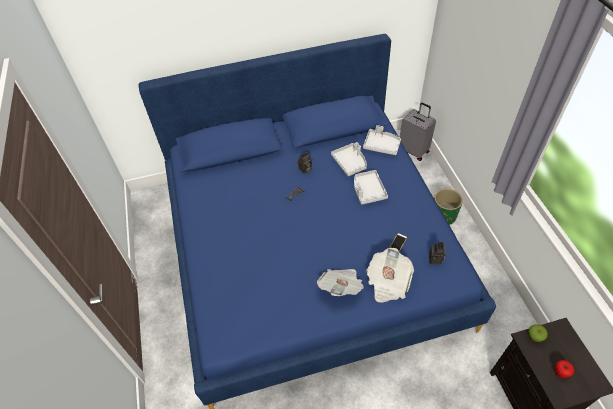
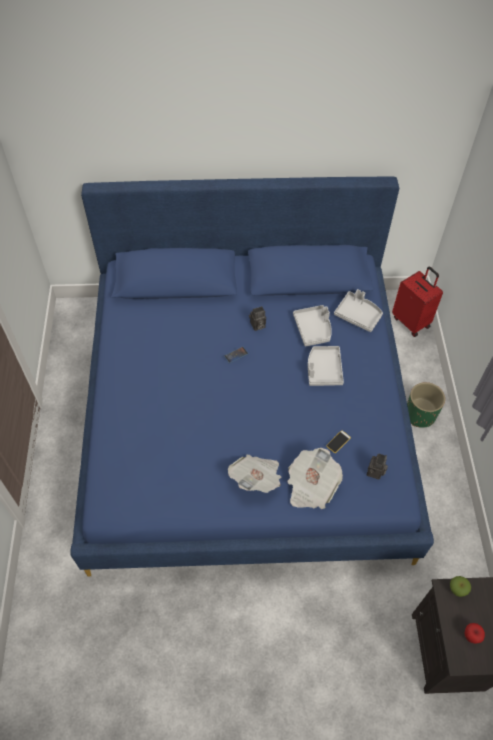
camera: 10 degrees right, 5 degrees up
(414, 150) = (411, 321): grey suitcase -> red suitcase

